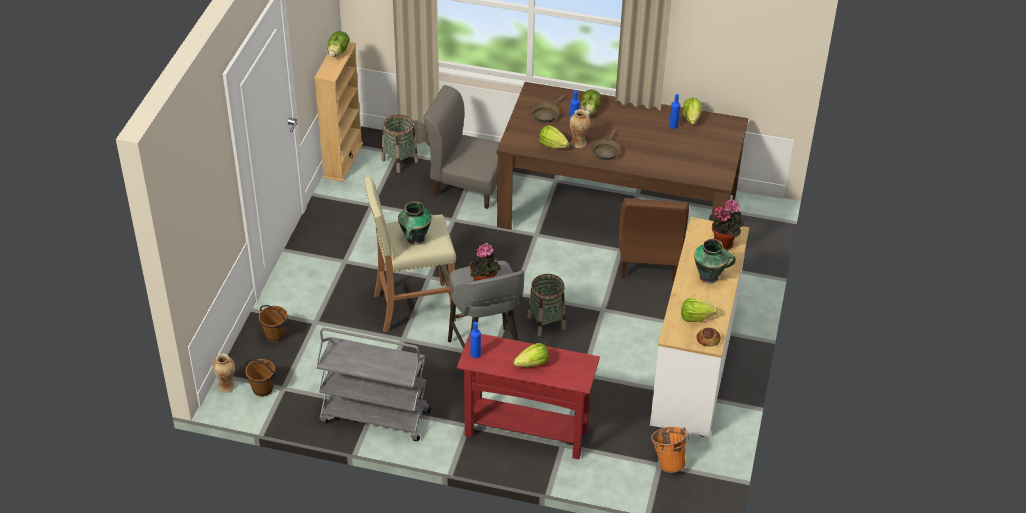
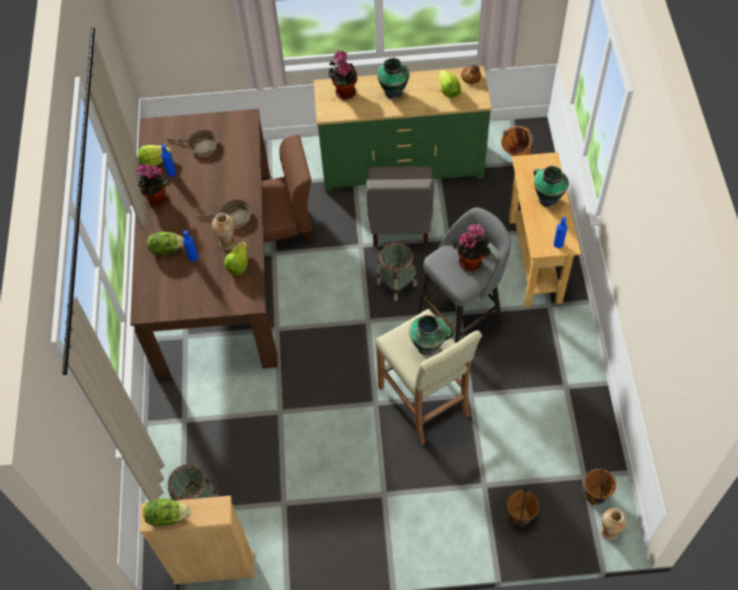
camera: 105 degrees left, 15 degrees up
(374, 417) = (578, 382): grey cart -> none
(468, 185) = (218, 416): grey chair -> grey chair (400, 221)
(526, 432) = (534, 259): red console table -> beige console table
(532, 364) = (547, 199): lettuce -> vase
(546, 114) = (187, 286): brown frying pan -> brown frying pan (200, 145)
(646, 112) = (155, 199): none -> potted plant
(694, 366) = (402, 164): white dresser -> green dresser

